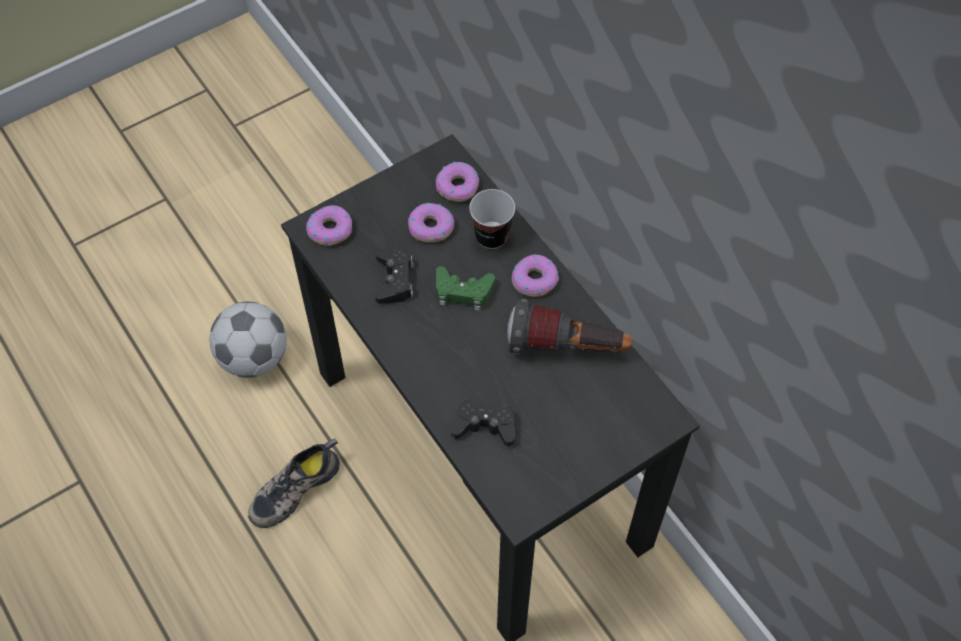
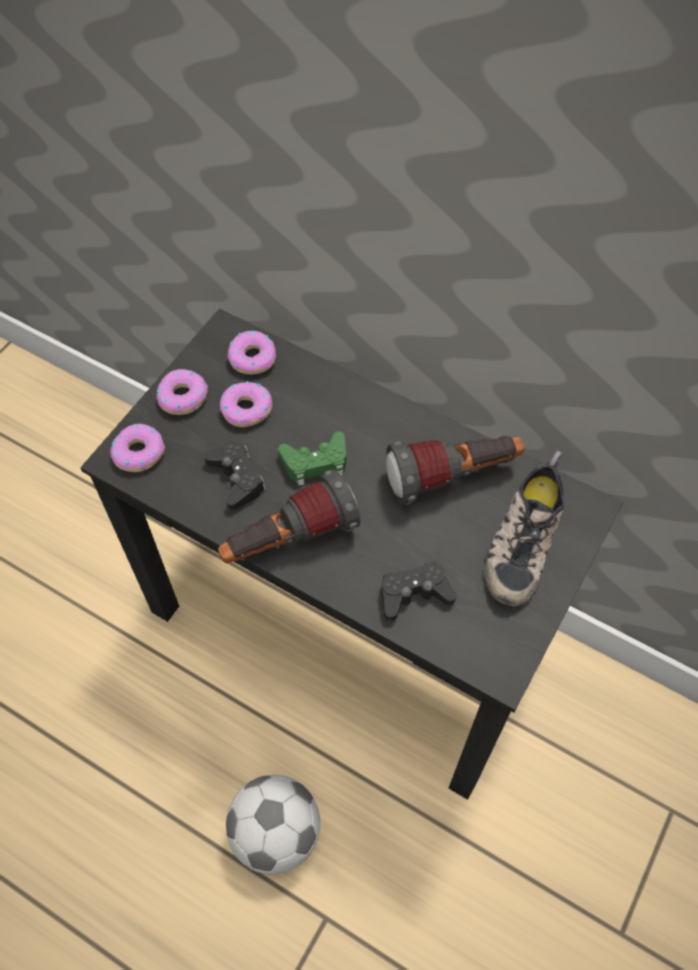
camera: 25 degrees left, 0 degrees up
(254, 358) = (76, 625): football -> football (276, 833)
(294, 487) = (179, 739): shoe -> shoe (521, 540)
(410, 344) = (289, 540): none -> flashlight
(492, 236) = (315, 395): cup -> none
(534, 279) = (381, 422): donut -> donut (182, 397)

